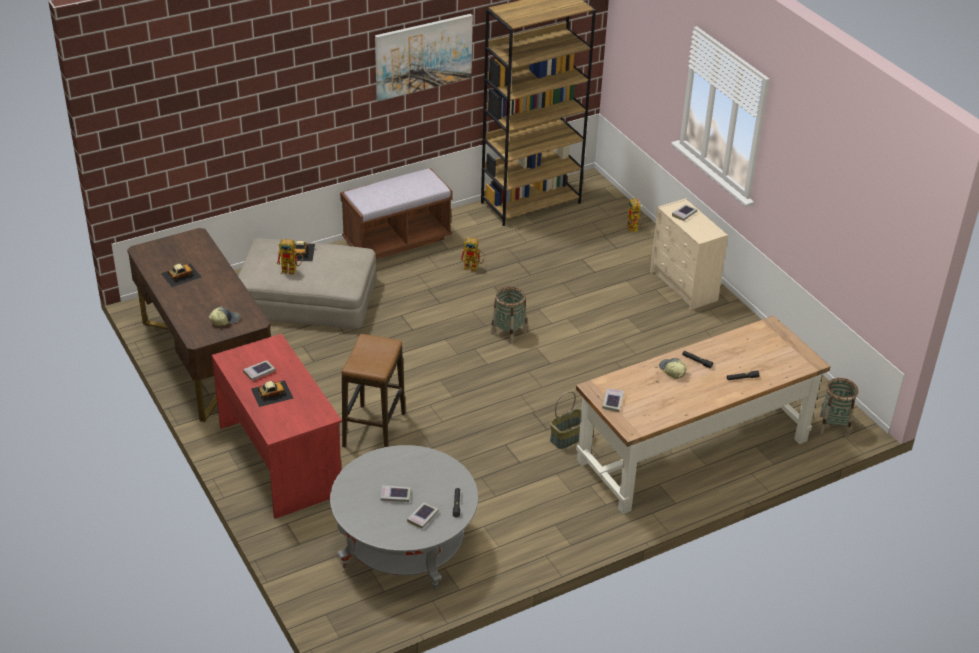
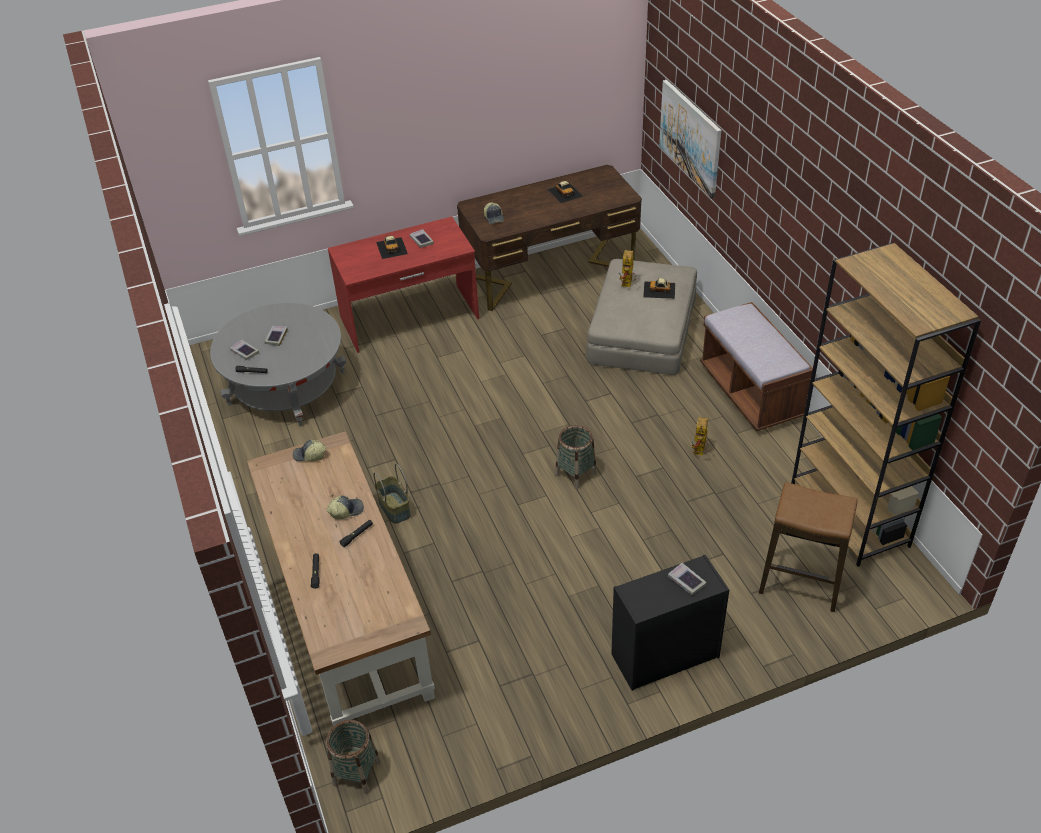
camera: 100 degrees right, 5 degrees up
(374, 430) = (435, 372): stool -> stool (800, 582)
(423, 56) = (836, 237): picture -> picture (690, 137)
(612, 402) = (309, 455): book -> cap
(634, 230) = (798, 618): toy robot -> none
(684, 286) = (664, 656): beige dresser -> black dresser

